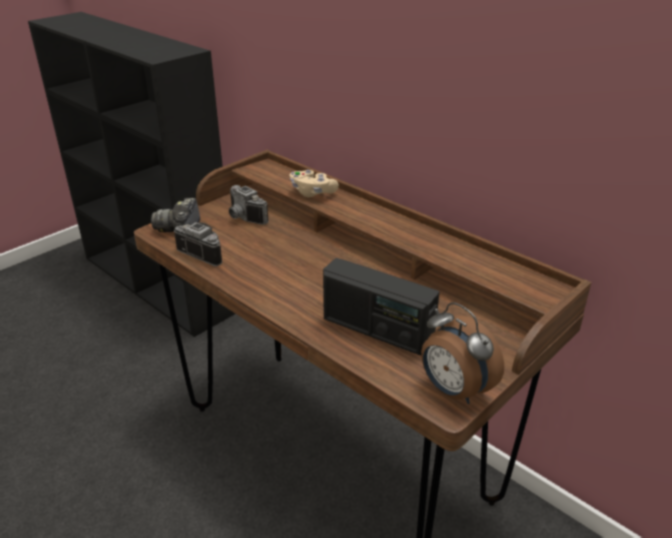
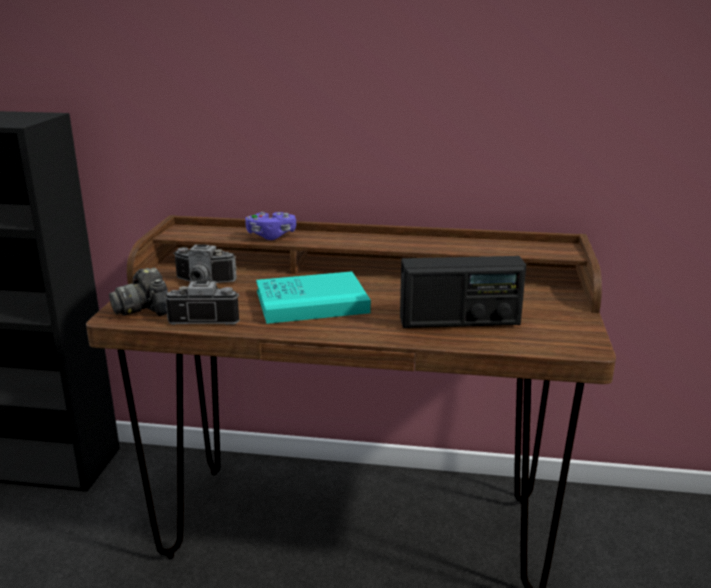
camera: 35 degrees left, 10 degrees down
(291, 265) = (312, 302): none -> turquoise book
(312, 192) = (271, 236): beige game controller -> purple game controller
(453, 391) = (574, 337): alarm clock -> none

